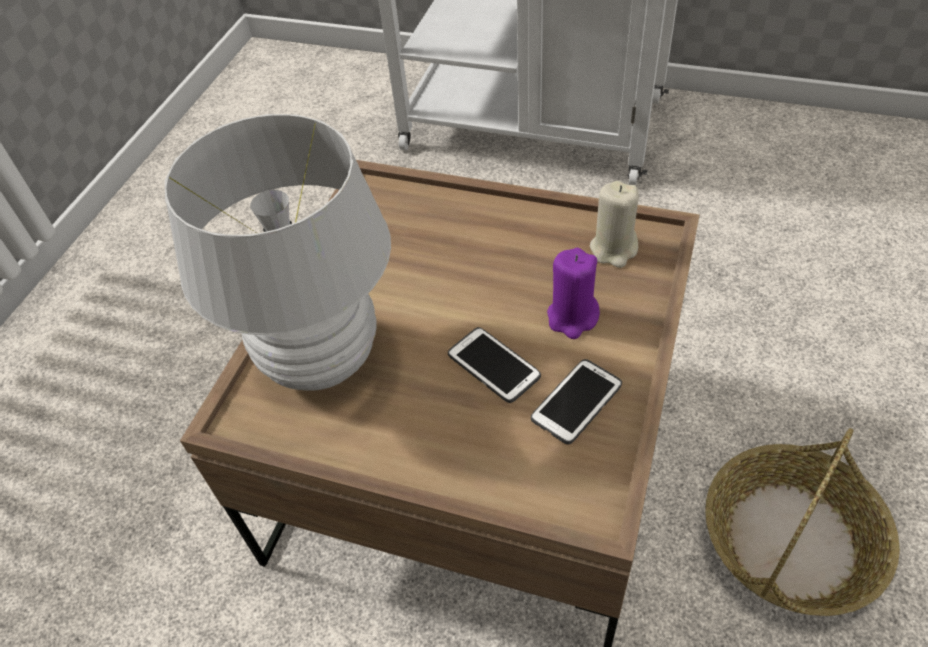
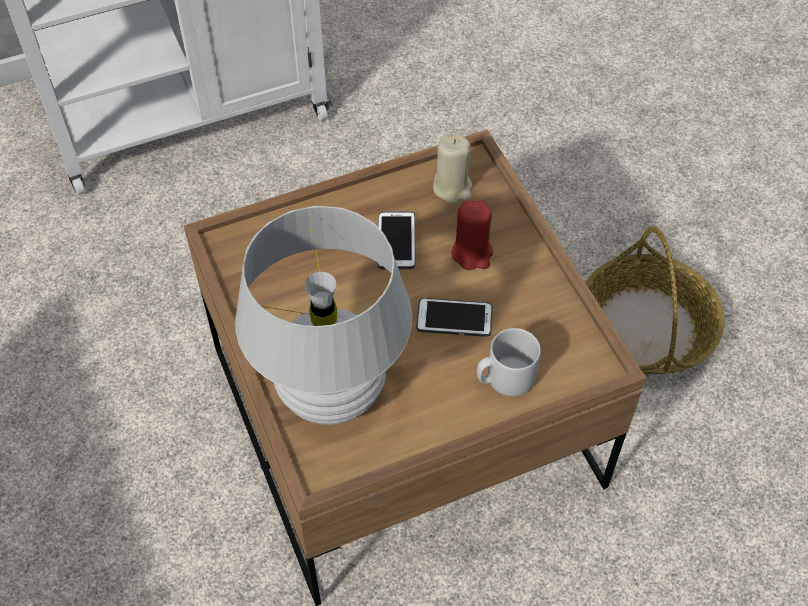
camera: 45 degrees left, 5 degrees up
(483, 454) = (505, 378): none -> grey mug
(572, 317) = (472, 253): purple candle -> red candle
(576, 402) = (528, 308): phone -> phone (396, 241)

